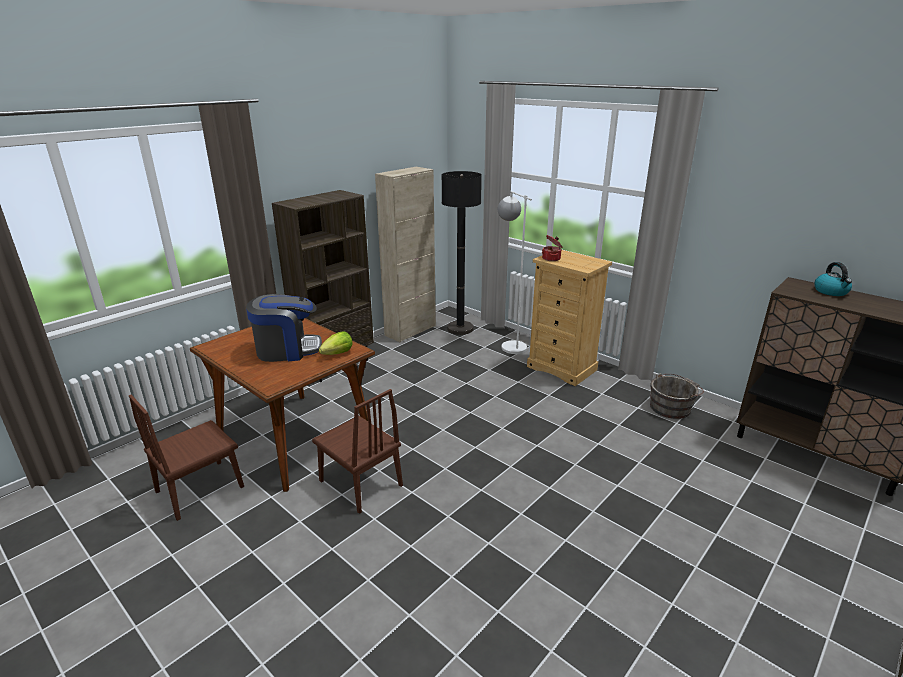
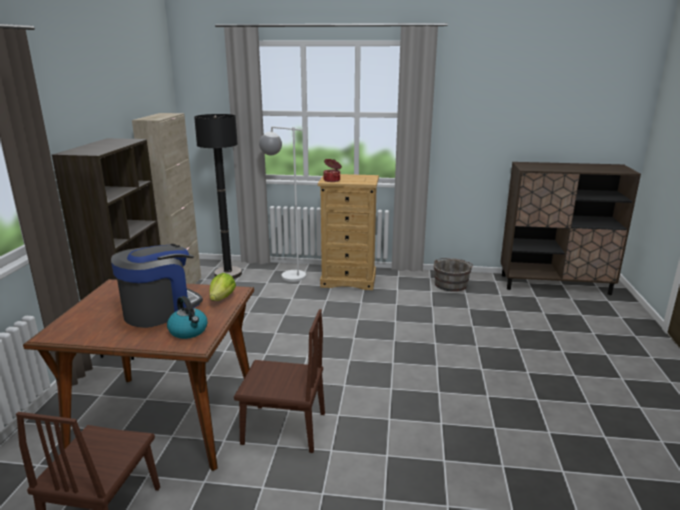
camera: 35 degrees left, 5 degrees down
(831, 292) = (547, 165): kettle -> kettle (189, 331)

